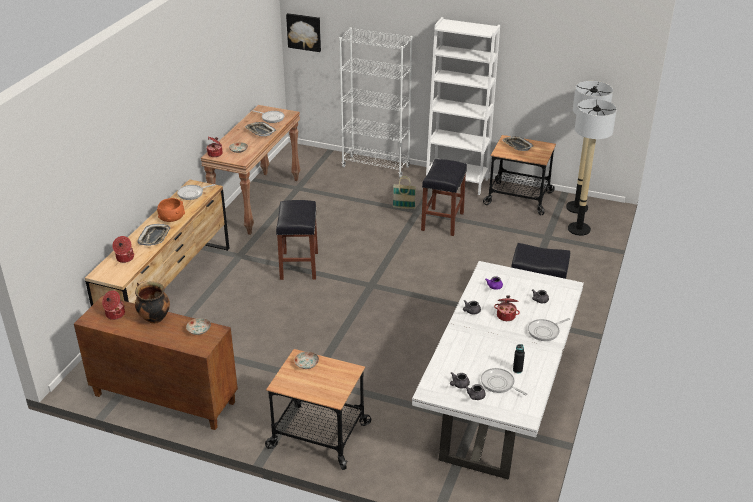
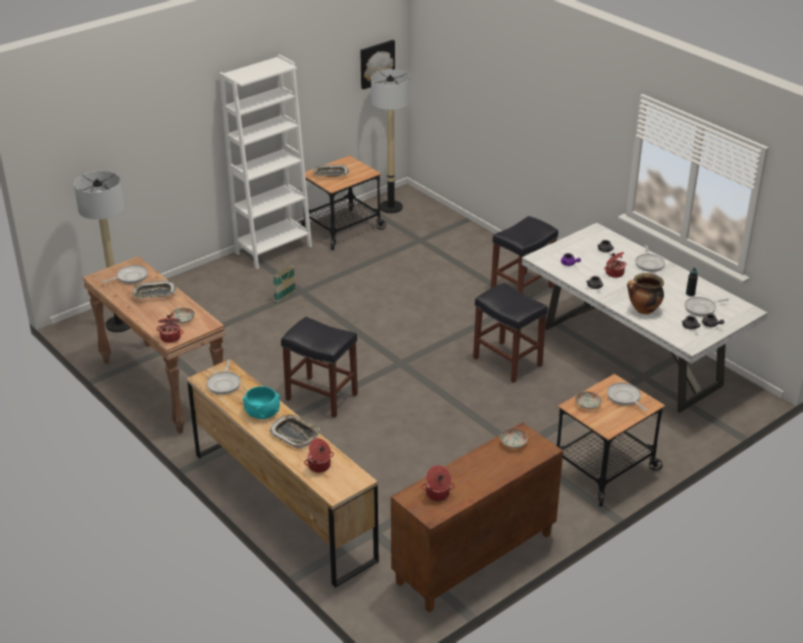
camera: 60 degrees left, 0 degrees up
(154, 318) = (467, 468): cooking pot -> cooking pot (643, 310)
(172, 217) = (262, 411): orange bowl -> turquoise bowl
(304, 32) = (56, 166): picture -> picture (376, 63)
(333, 382) = (624, 397): none -> frying pan
(376, 167) = (185, 285): white bookcase -> none
(442, 221) = (334, 283): black stool -> black stool (506, 361)
(579, 229) = (425, 220): floor lamp -> floor lamp (119, 324)

